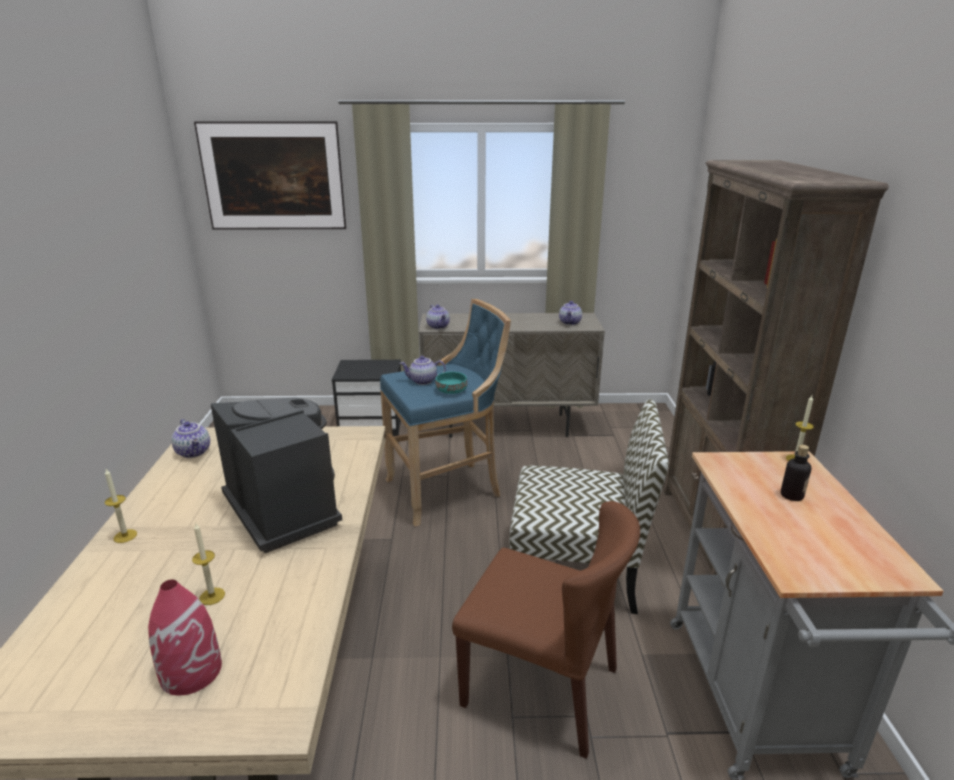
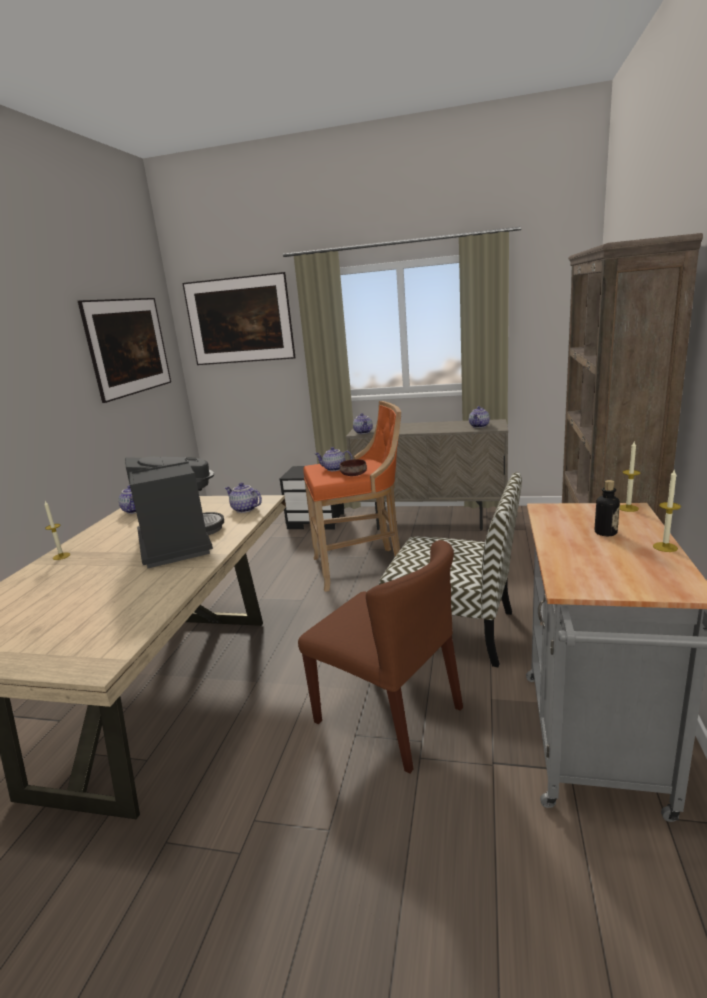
camera: 15 degrees right, 5 degrees down
(139, 241) = (133, 369): none -> picture
(191, 671) = (57, 633): red vase -> none
(212, 596) = (97, 592): candle -> candle (665, 547)
(345, 450) = (244, 509): none -> teapot
(447, 490) = (361, 567): blue stool -> orange stool
(452, 391) = (354, 475): turquoise bowl -> brown bowl

